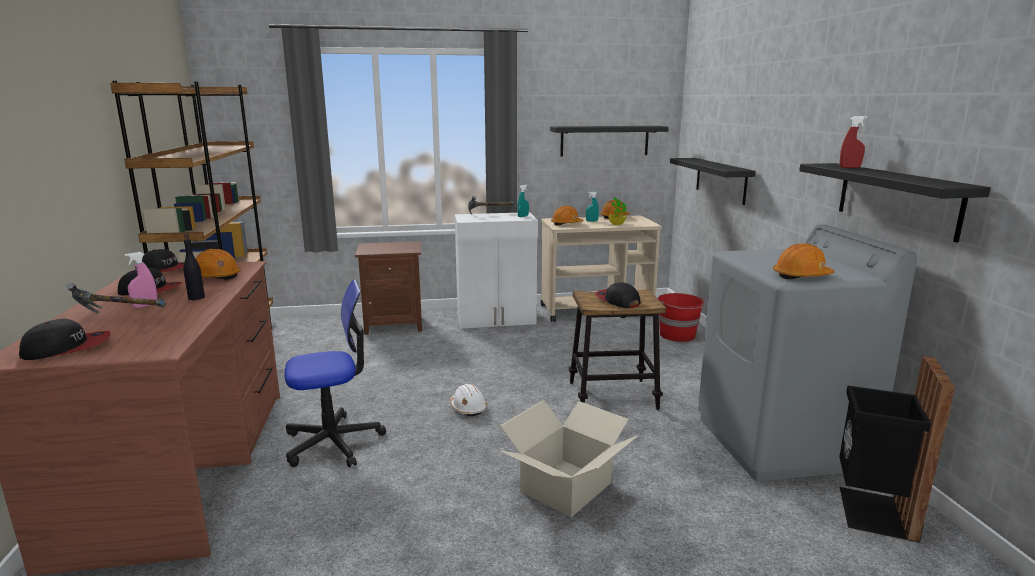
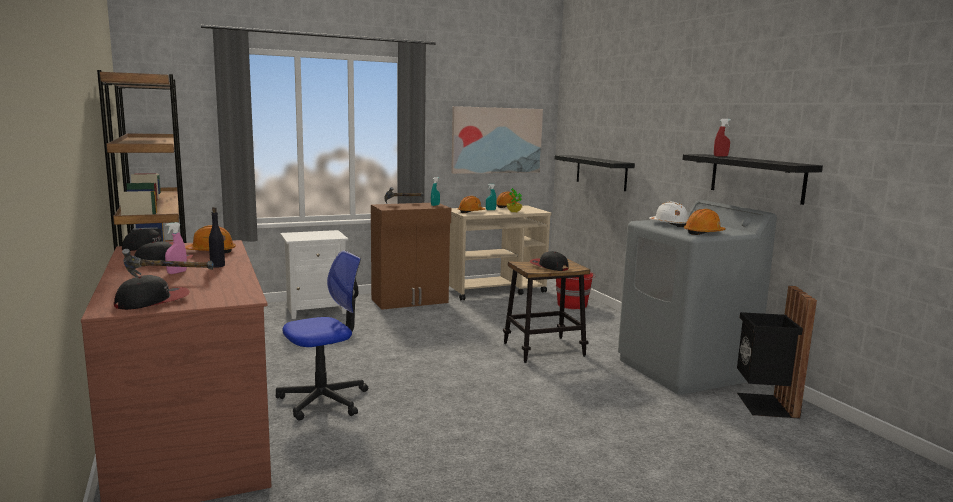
camera: 15 degrees left, 5 degrees down
(394, 325) = (315, 310): brown nightstand -> white nightstand
(468, 408) = (428, 367): white hard hat -> white hard hat (669, 224)
(496, 319) = (410, 301): white cabinet -> brown cabinet
(567, 487) = (543, 411): cardboard box -> none
(604, 140) = (496, 140): black shelf -> picture

